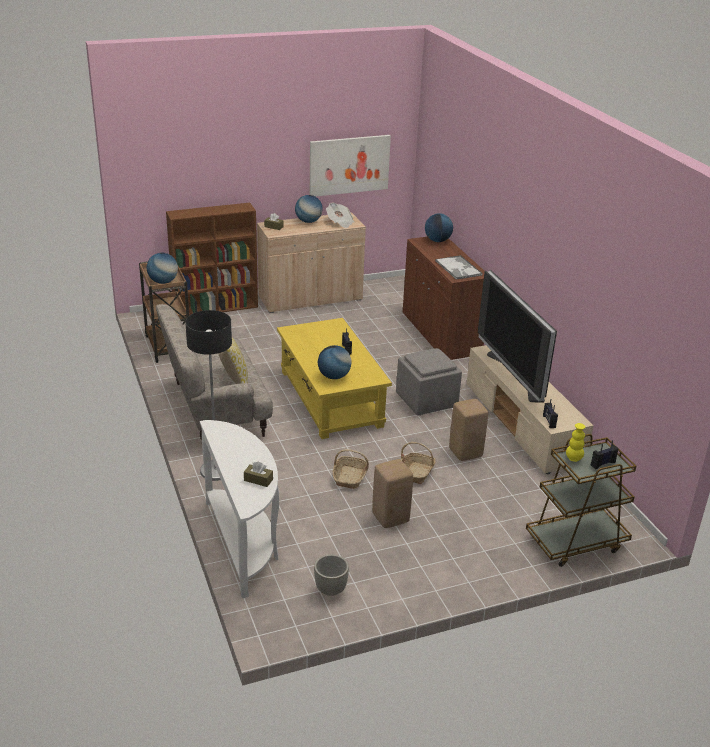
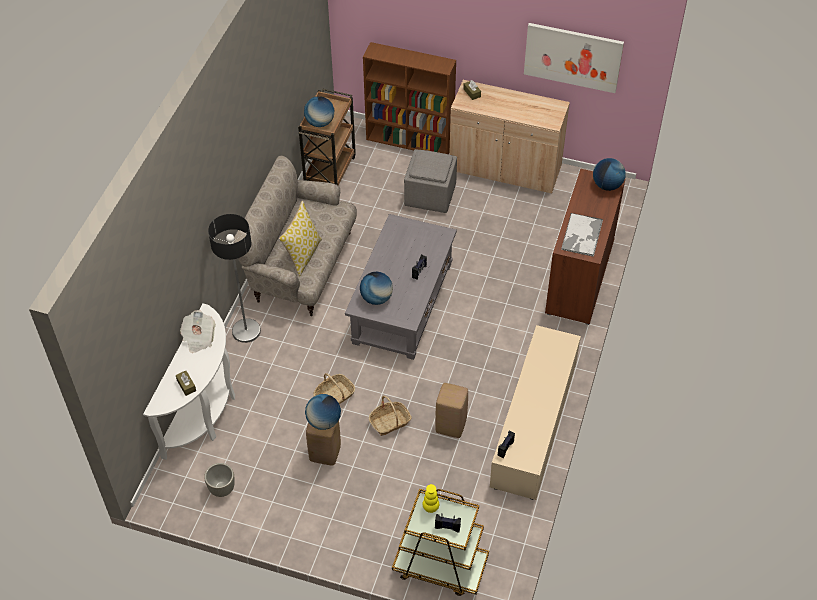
camera: 40 degrees right, 20 degrees up
(308, 221) = (512, 99): globe -> globe (324, 421)
(331, 398) = (403, 303): yellow coffee table -> grey coffee table
(340, 223) = (540, 114): newspaper -> newspaper (198, 338)
(427, 400) = (480, 351): grey ottoman -> grey ottoman (430, 195)
(515, 376) = (537, 381): television -> none

